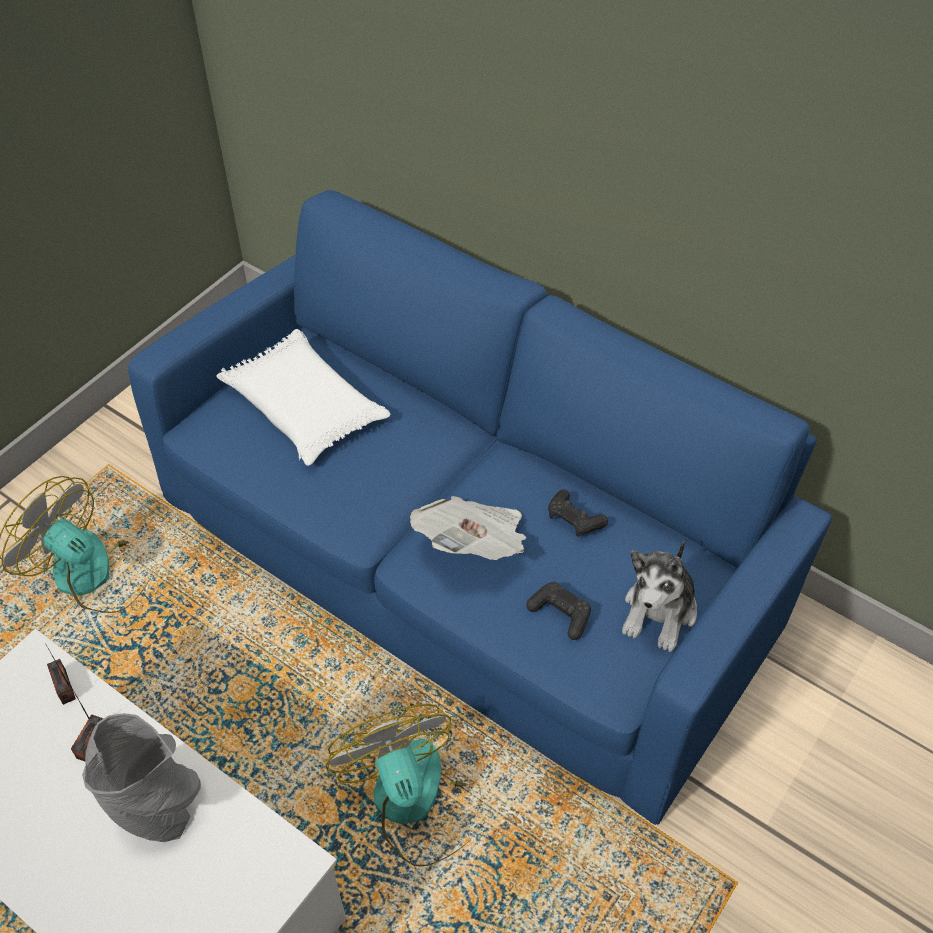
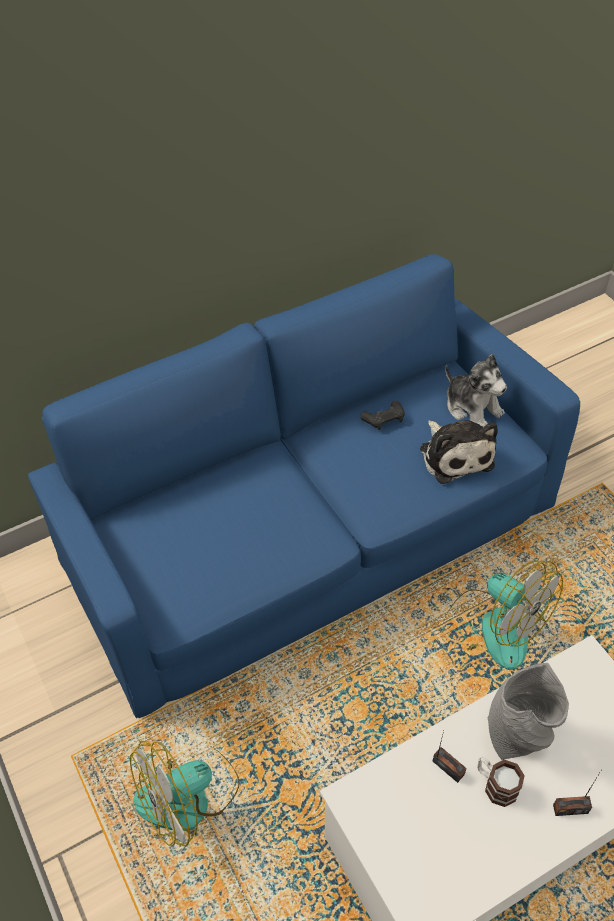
camera: 65 degrees left, 0 degrees up
(64, 686) = (387, 778): radio -> radio (570, 808)
(83, 799) = (495, 785): none -> mug
(303, 404) = (187, 538): white pillow -> none
(416, 803) = (492, 627): fan -> fan turned 135 degrees counterclockwise
(474, 544) = (378, 479): newspaper -> none
(560, 614) = (455, 454): black game controller -> plush toy

